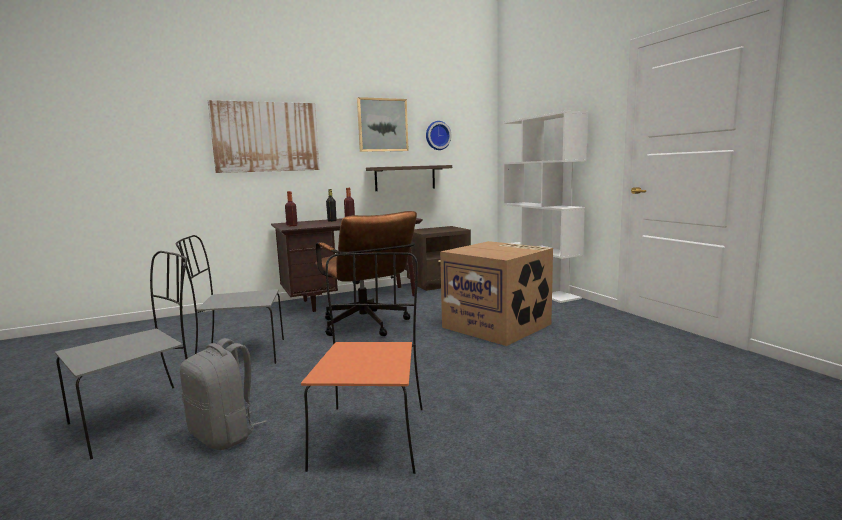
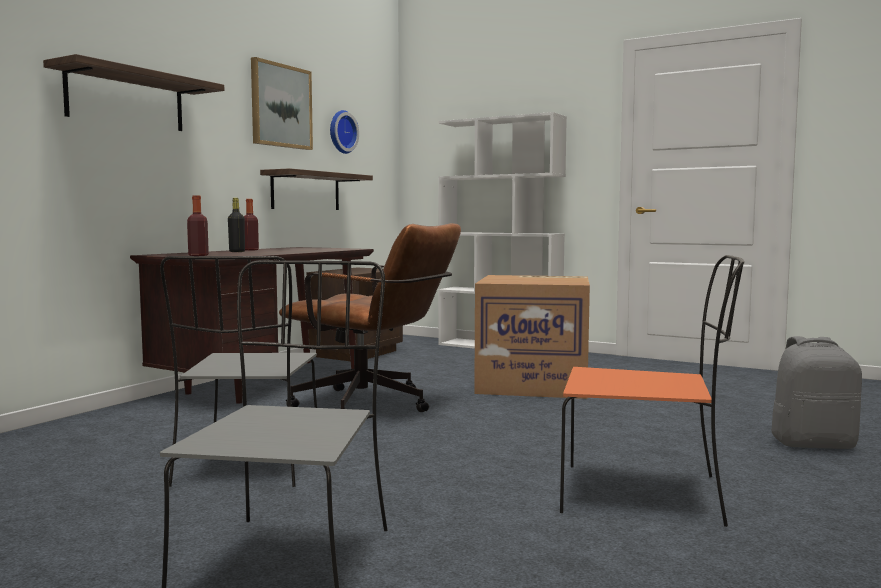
camera: 35 degrees left, 5 degrees down
(224, 435) = (476, 542): grey backpack -> grey backpack (813, 444)
(239, 354) = (249, 466): grey chair -> grey chair turned 45 degrees counterclockwise
(266, 137) = (126, 100): picture -> shelf
(371, 435) = (646, 495): orange chair -> orange chair turned 135 degrees clockwise

